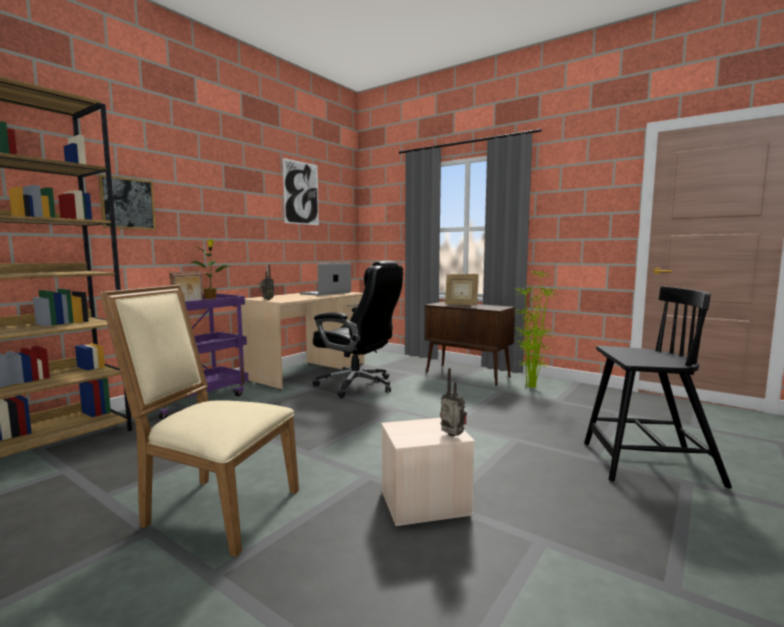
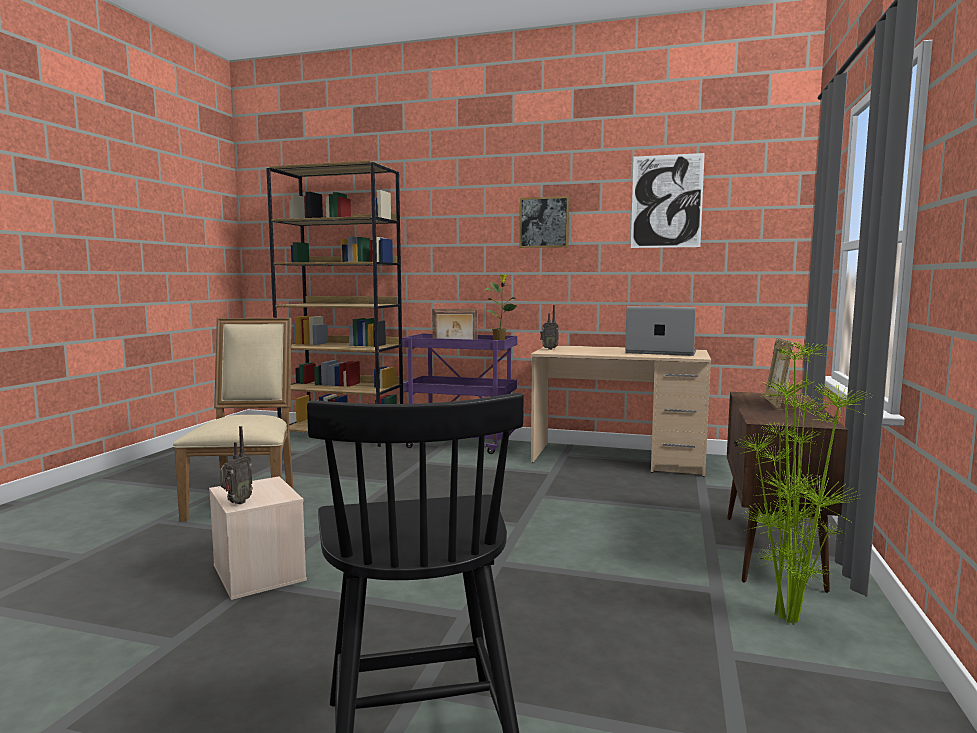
camera: 70 degrees right, 0 degrees up
(127, 203) = (436, 242): picture -> picture (544, 222)
(358, 385) = (593, 490): black office chair -> none

